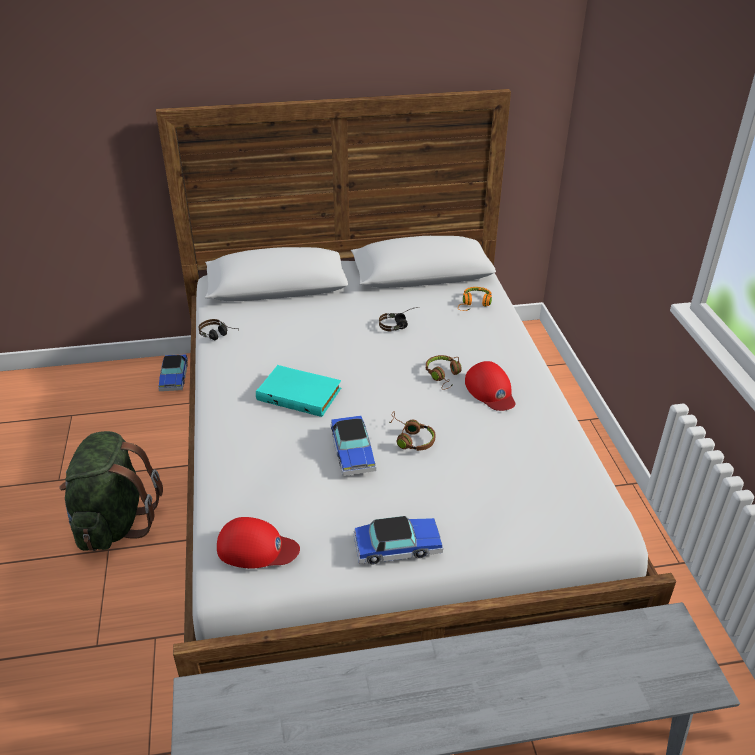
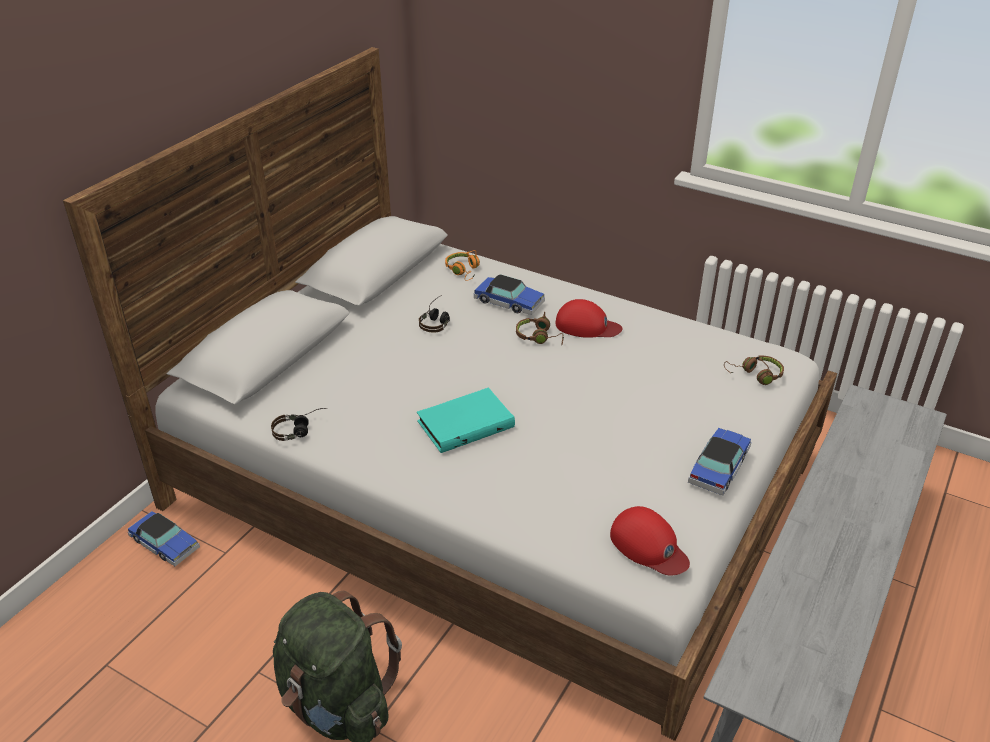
camera: 50 degrees left, 0 degrees up
(256, 548) = (648, 546): red cap -> red cap turned 90 degrees clockwise
(352, 451) = (582, 432): toy car -> toy car (509, 302)
(410, 438) = (598, 395): brown headphones -> brown headphones (755, 375)

